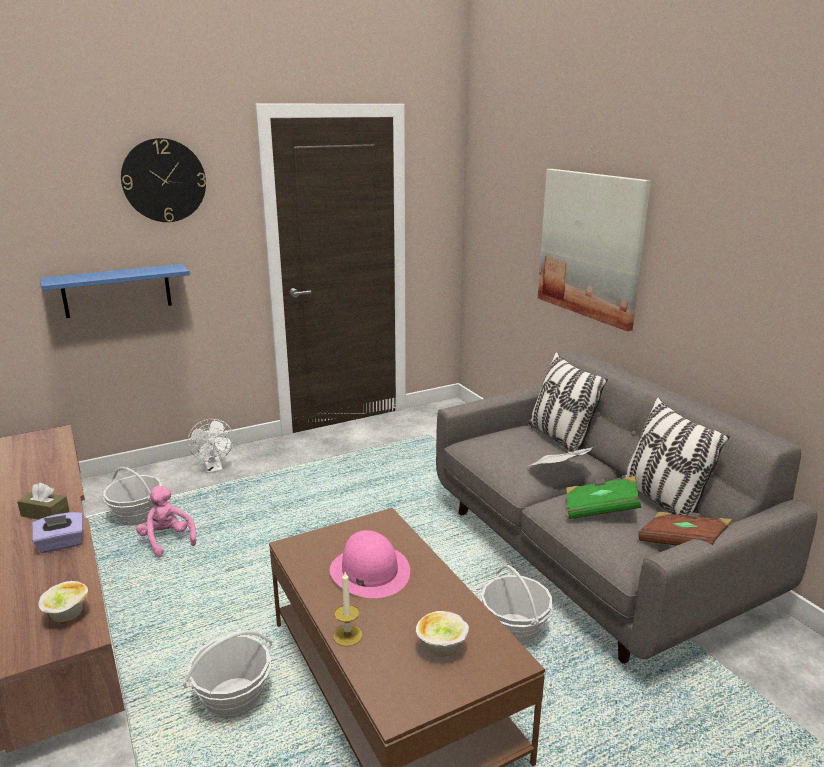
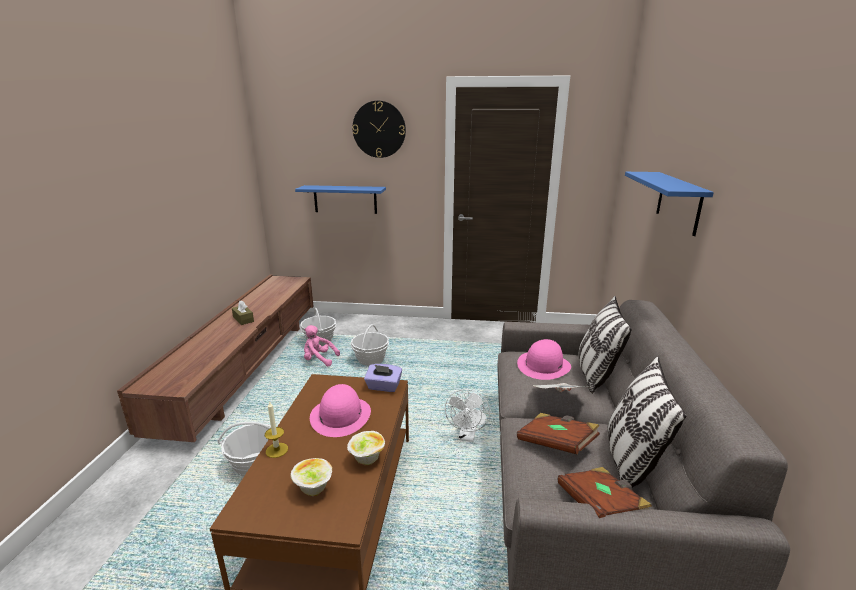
camera: 35 degrees right, 0 degrees up
(61, 544) = (230, 337): purple tissue box -> purple tissue box (383, 387)
(67, 617) = (186, 375): bowl -> bowl (366, 459)
(167, 540) = (319, 360): pink plush toy -> pink plush toy turned 75 degrees counterclockwise
(214, 468) = (384, 327): white fan -> white fan (467, 436)
(510, 445) = (543, 365): none -> pink hat
(514, 630) = (458, 514): basket -> basket (370, 360)
(591, 245) = (678, 202): picture -> blue shelf
(600, 510) = (556, 444): green book -> brown book

